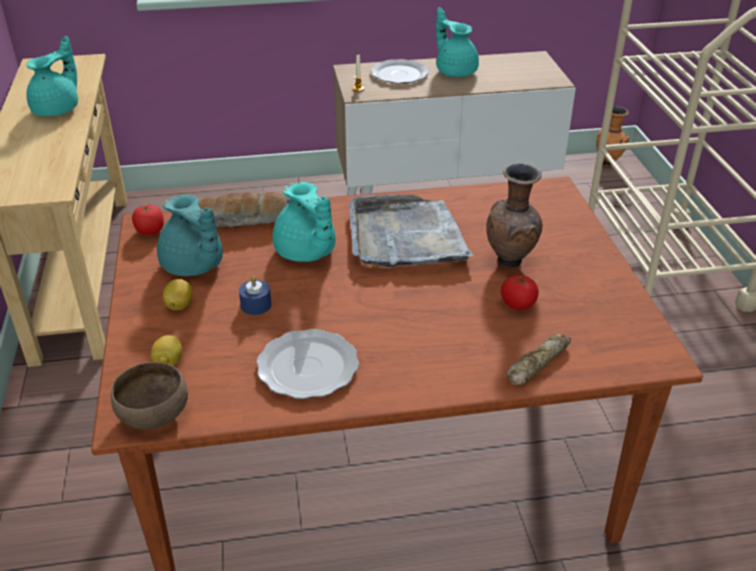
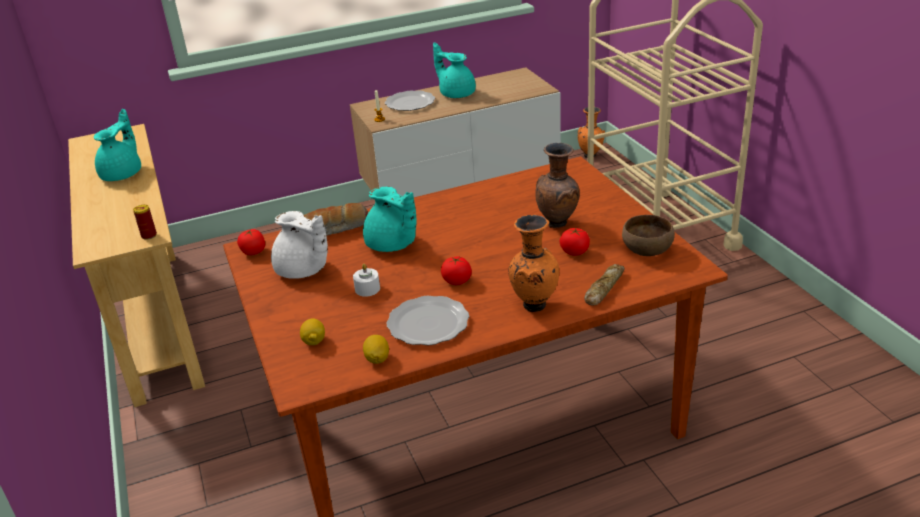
camera: 10 degrees left, 5 degrees down
(52, 188) = (149, 235): none -> can
(153, 413) = (318, 378): brown bowl -> brown bowl (646, 250)
(179, 305) = (304, 300): lemon -> lemon (377, 359)
(193, 266) = (303, 271): turquoise teapot -> white teapot
(256, 305) = (367, 289): blue candle -> white candle
(362, 315) = (457, 281): none -> tomato
(405, 236) = (468, 220): grey tray -> none
(442, 368) = (533, 305): none -> orange vase

